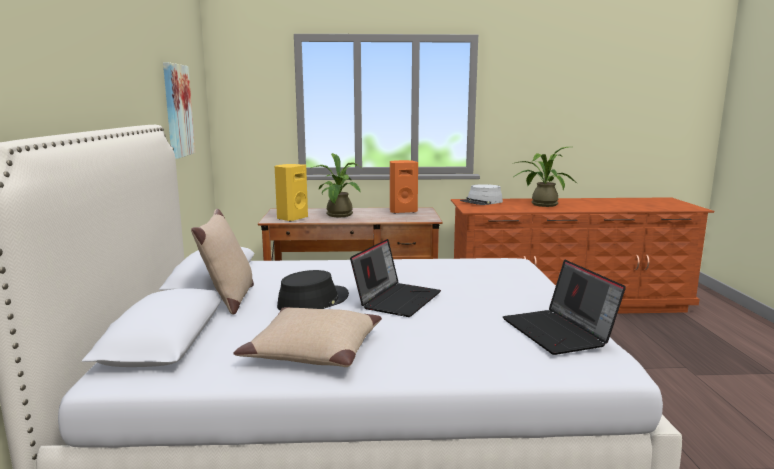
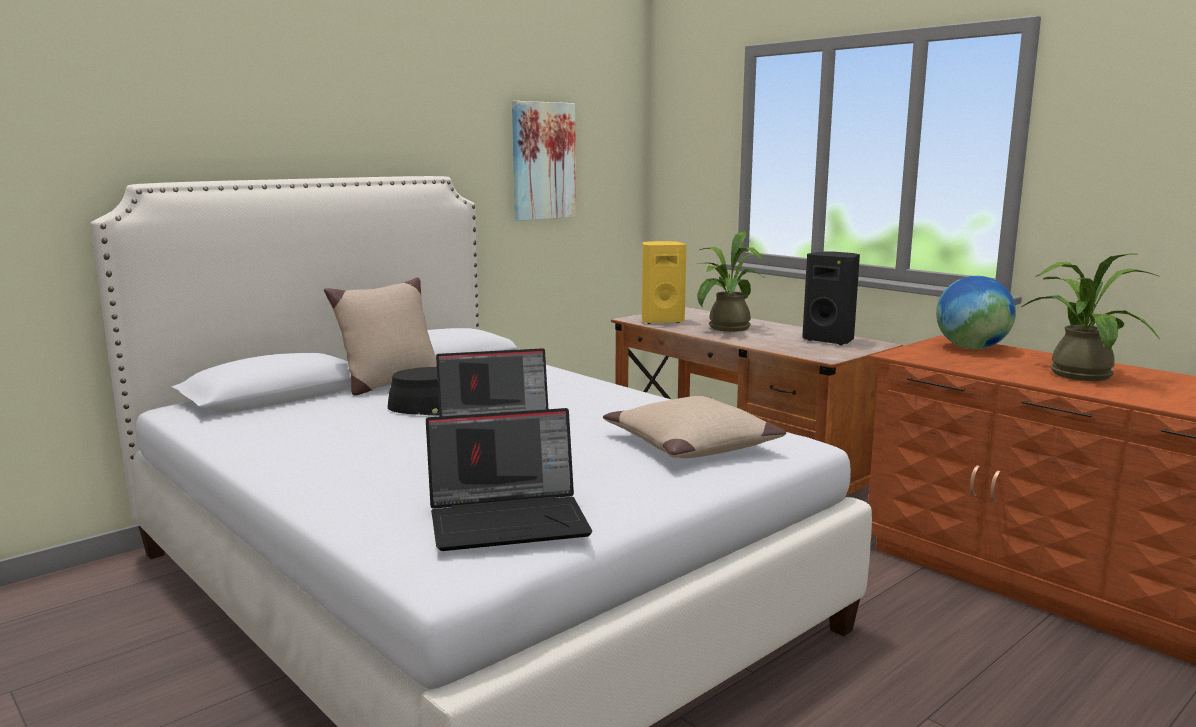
camera: 50 degrees right, 0 degrees up
(313, 350) = (304, 441): beige pillow -> beige pillow (690, 444)
(402, 211) = (830, 340): orange speaker -> black speaker
(481, 202) = (971, 348): grey hat -> globe
(559, 332) = (510, 519): laptop -> laptop turned 135 degrees counterclockwise

